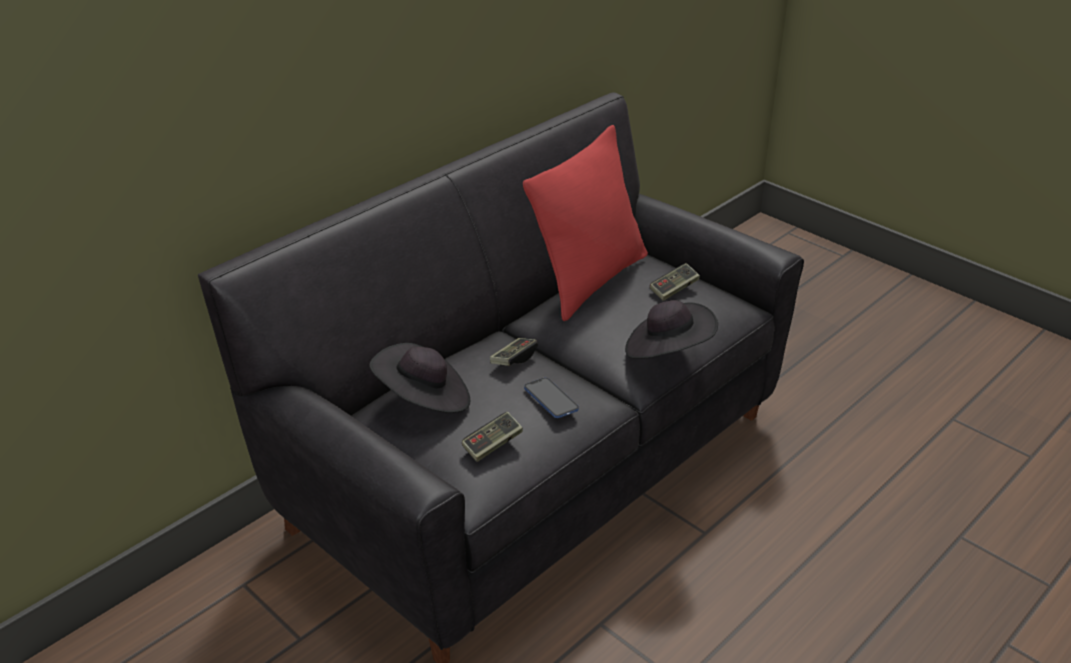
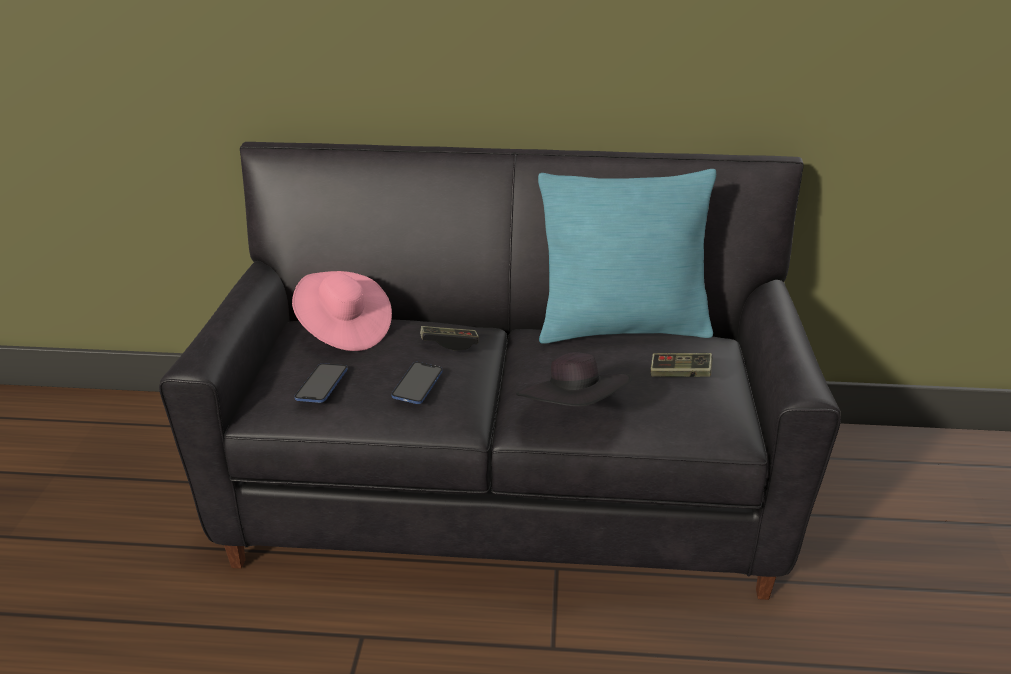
camera: 50 degrees right, 5 degrees down
(424, 399) = (343, 330): black hat -> pink hat
(492, 444) = (321, 384): game controller -> phone
(590, 280) = (622, 329): red pillow -> turquoise pillow

